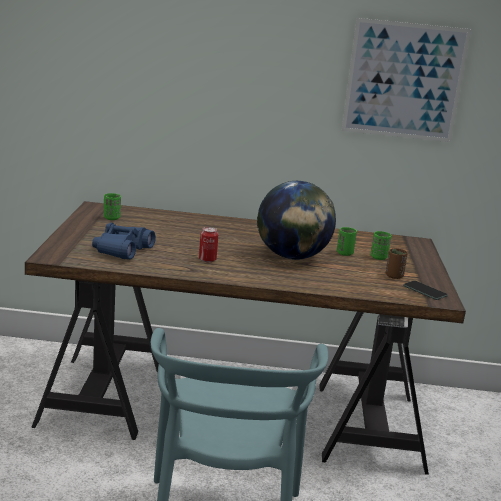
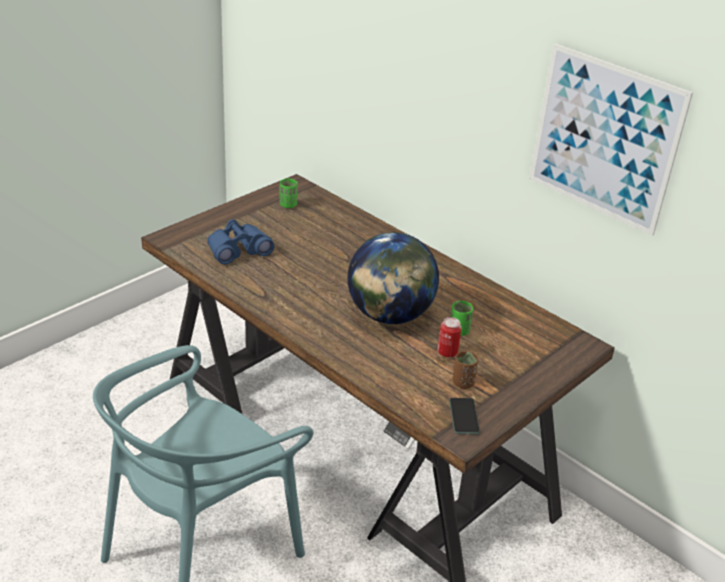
camera: 40 degrees right, 15 degrees up
(207, 260) = (297, 289): can -> can (447, 352)
(378, 257) = (490, 351): green cup -> none

